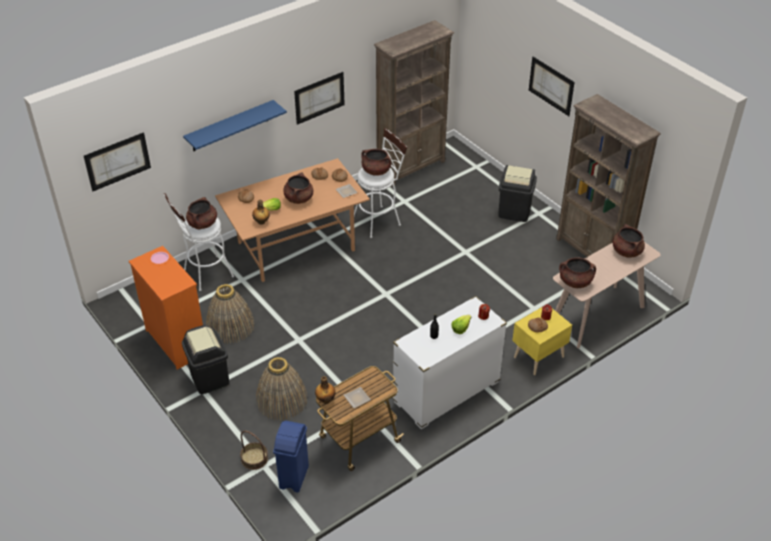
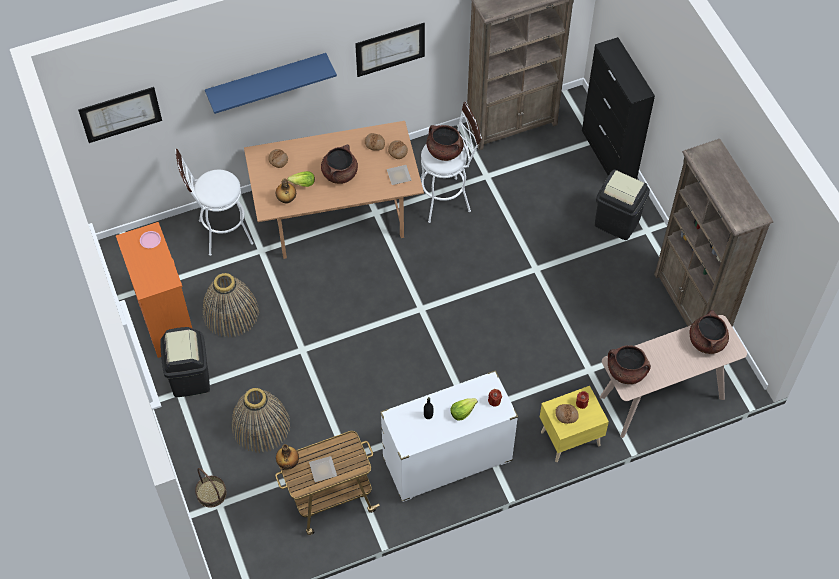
camera: 15 degrees right, 15 degrees up
(202, 224) = (218, 188): brown cooking pot -> none
(293, 477) = (246, 527): blue trash can -> none
(490, 173) = (608, 155): none -> black cabinet
(551, 86) = (679, 98): picture -> none

